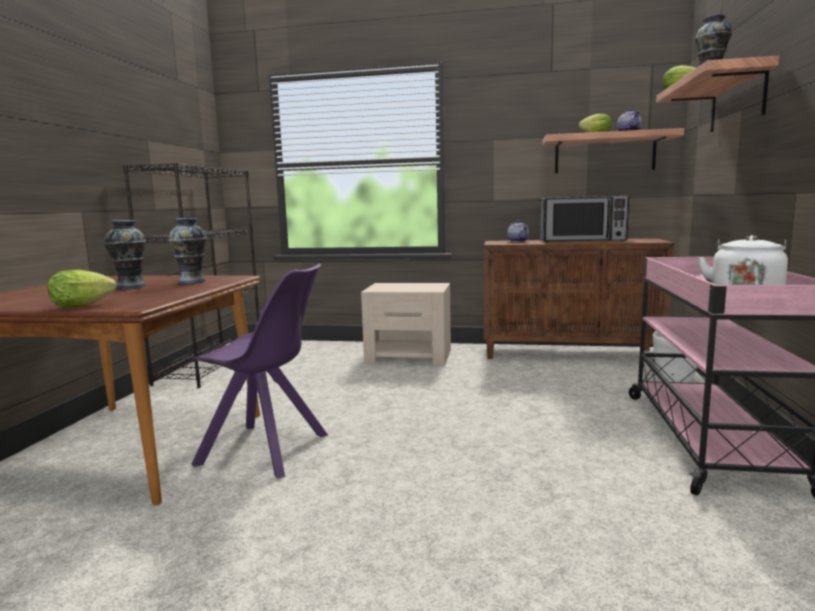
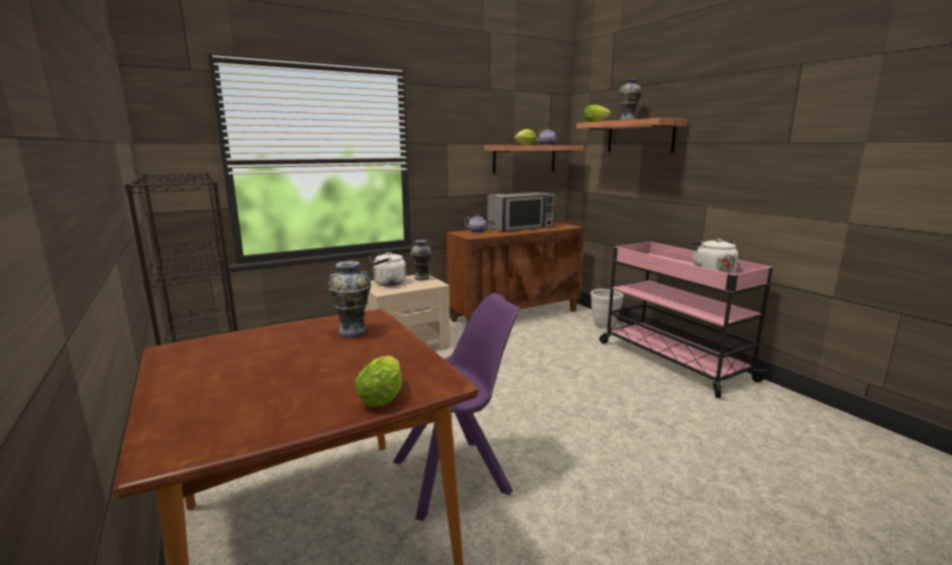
camera: 40 degrees left, 5 degrees up
(131, 287) = (311, 355): vase -> vase (422, 278)
(393, 285) = (387, 283): none -> white kettle

